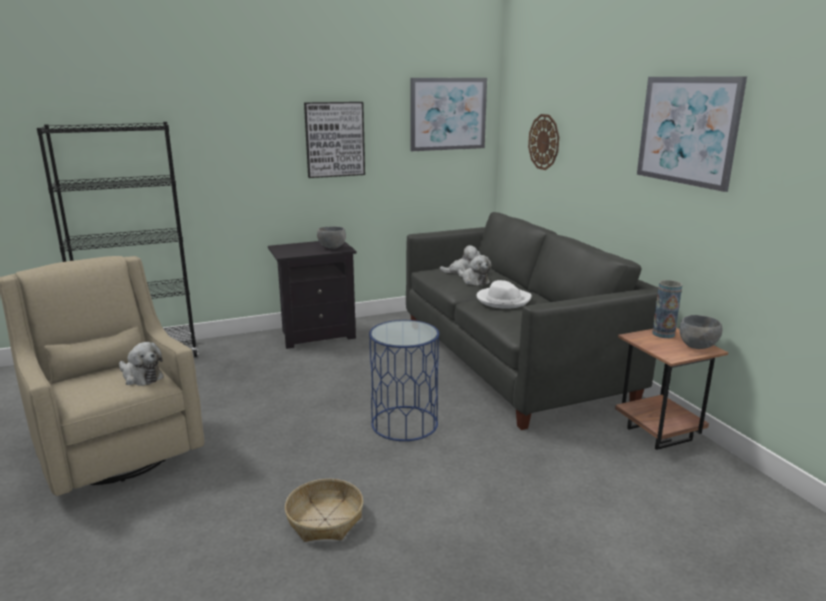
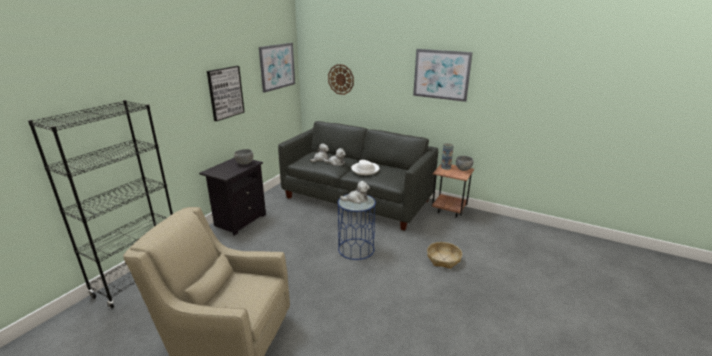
camera: 40 degrees left, 5 degrees up
(141, 377) = (254, 282): plush toy -> plush toy (356, 199)
(325, 519) = (388, 308): basket -> basket (443, 259)

